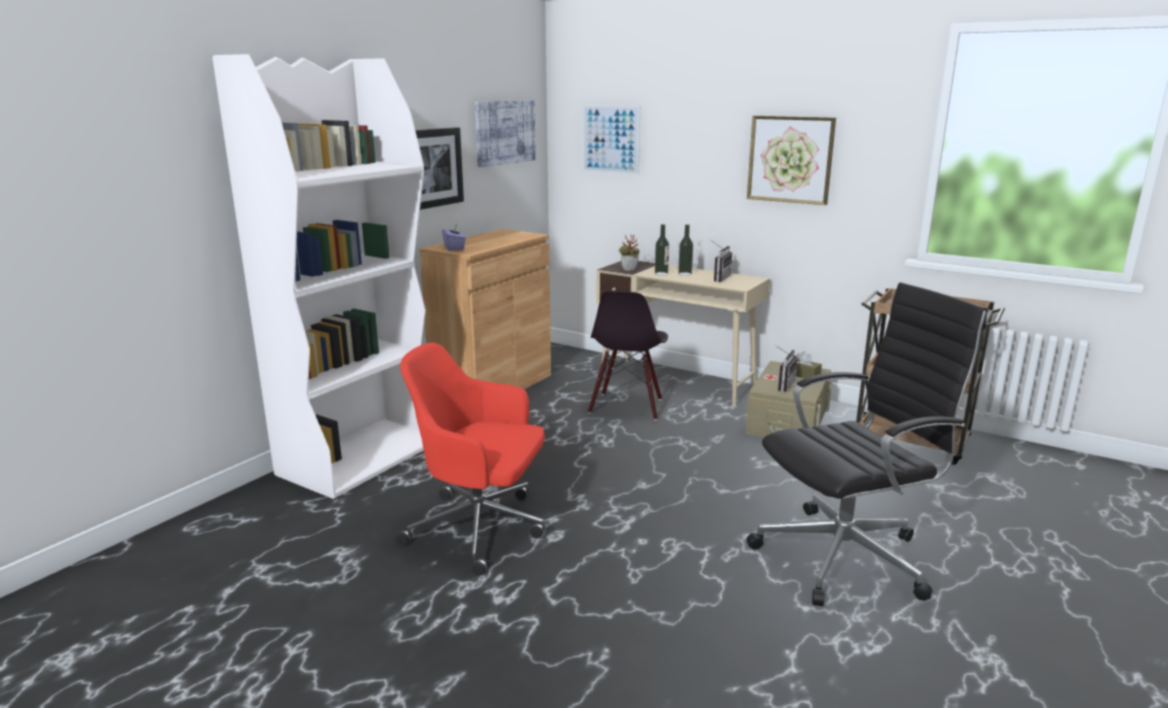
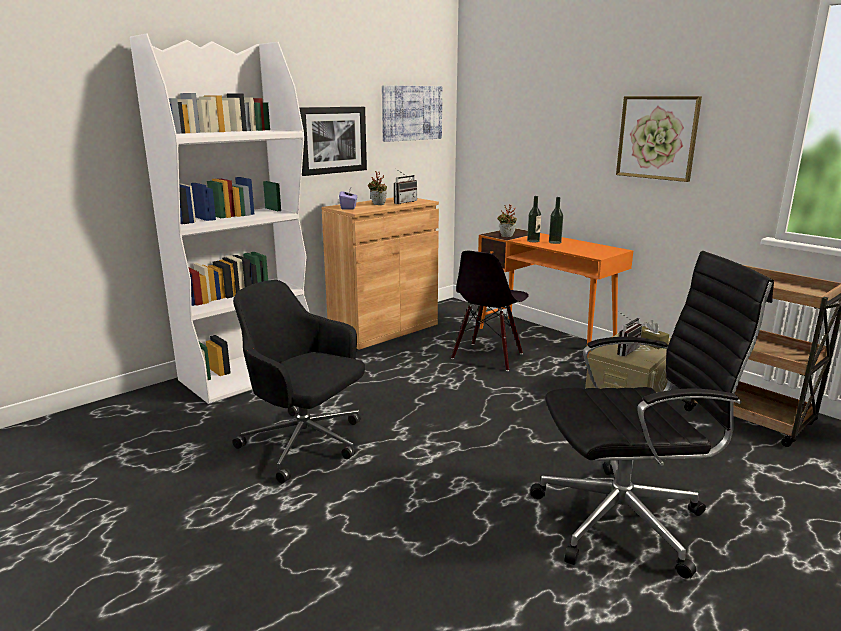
camera: 15 degrees right, 0 degrees up
(480, 528) = (305, 444): red office chair -> black office chair
(484, 242) = (377, 205): none -> potted plant
(610, 139) = (504, 121): picture -> none
(677, 381) = (545, 339): beige desk -> orange desk
(718, 278) = (583, 247): radio -> radio (403, 202)

